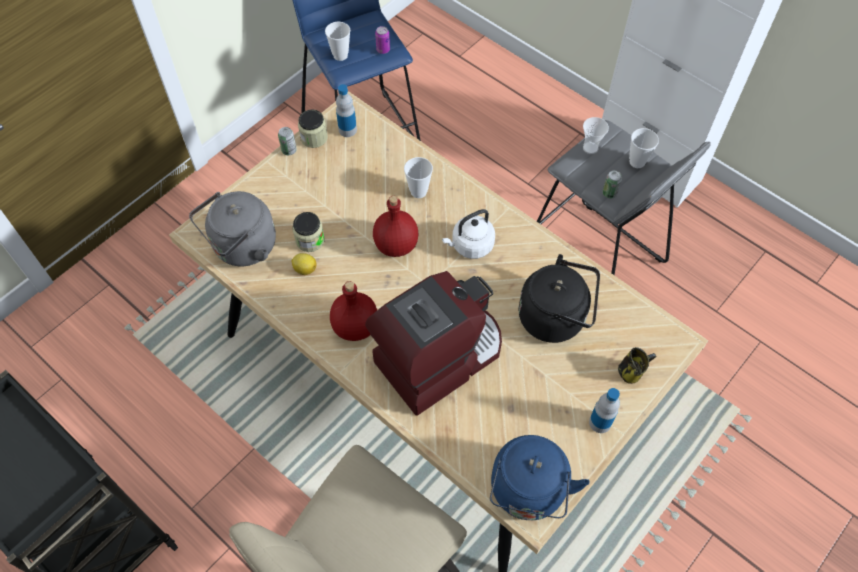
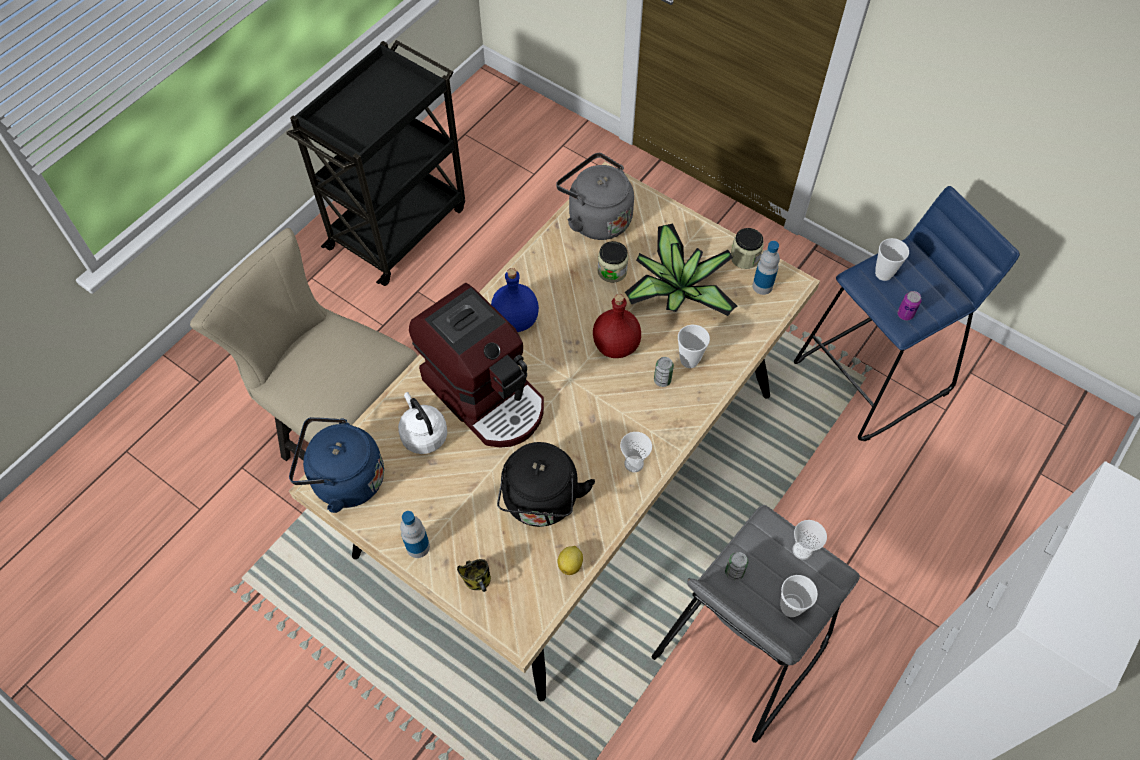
camera: 85 degrees right, 0 degrees up
(289, 150) = (723, 238): can -> can (662, 380)
(304, 269) = (577, 271): lemon -> lemon (570, 564)
(342, 192) = (677, 290): none -> potted plant
(356, 327) = (515, 321): red bottle -> blue bottle
(470, 246) = (624, 414): white kettle -> white kettle (423, 434)
(519, 243) = (634, 463): none -> cup

